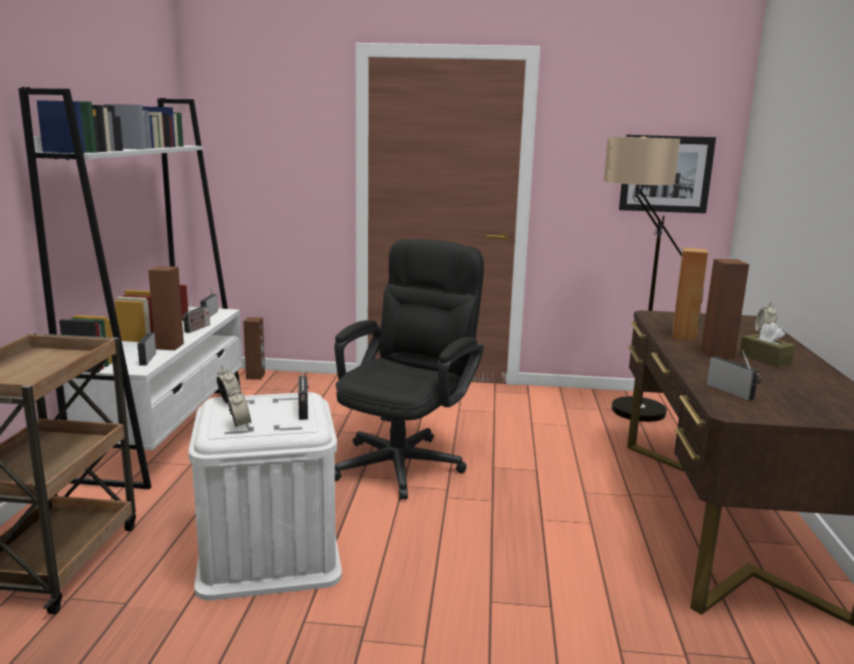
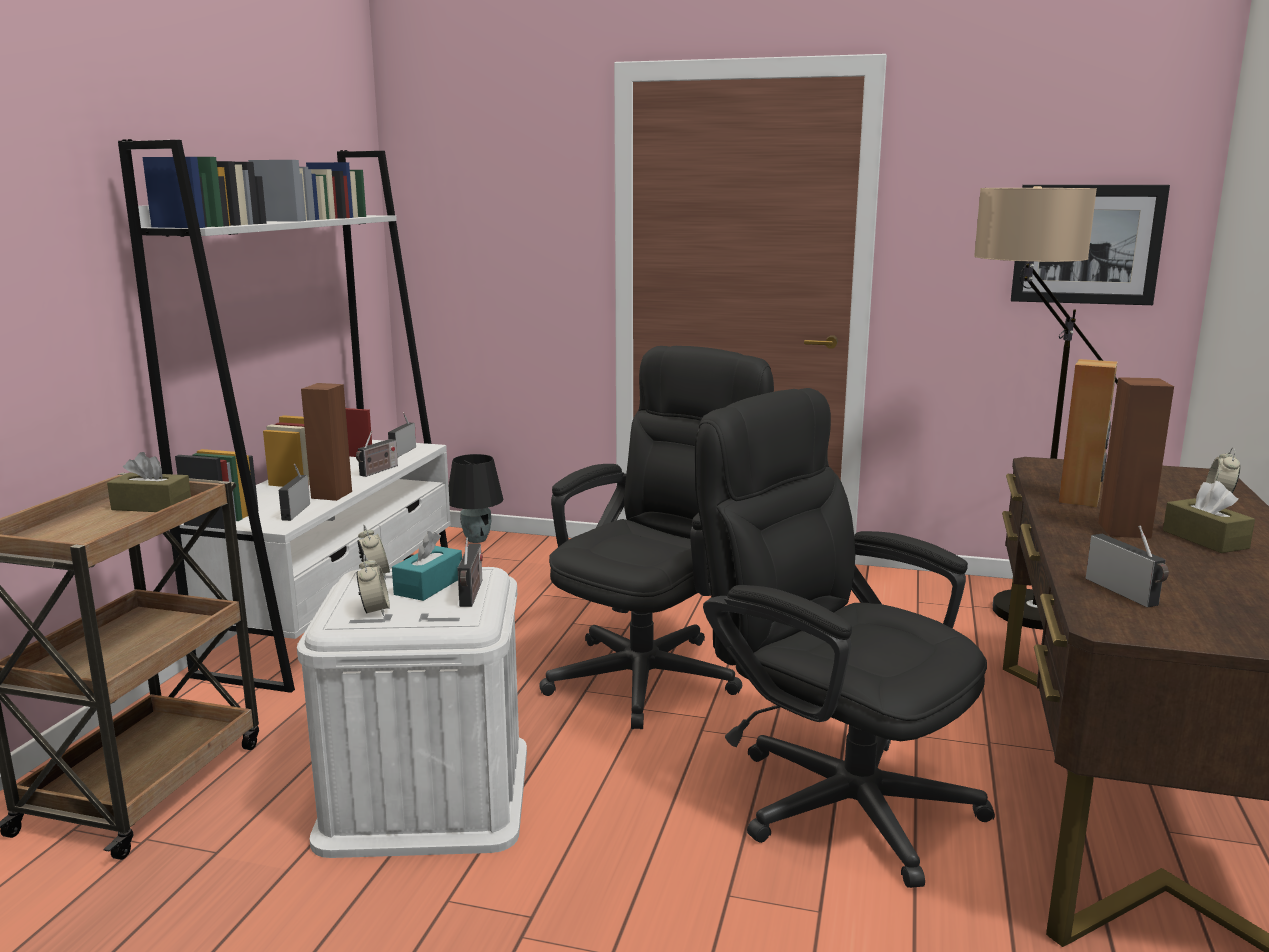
camera: 10 degrees right, 0 degrees up
(60, 356) = (152, 506): none -> brown tissue box
(255, 376) = (476, 539): brown speaker -> black table lamp
(271, 406) = (429, 586): none -> turquoise tissue box
(541, 532) = (833, 794): none -> black office chair

